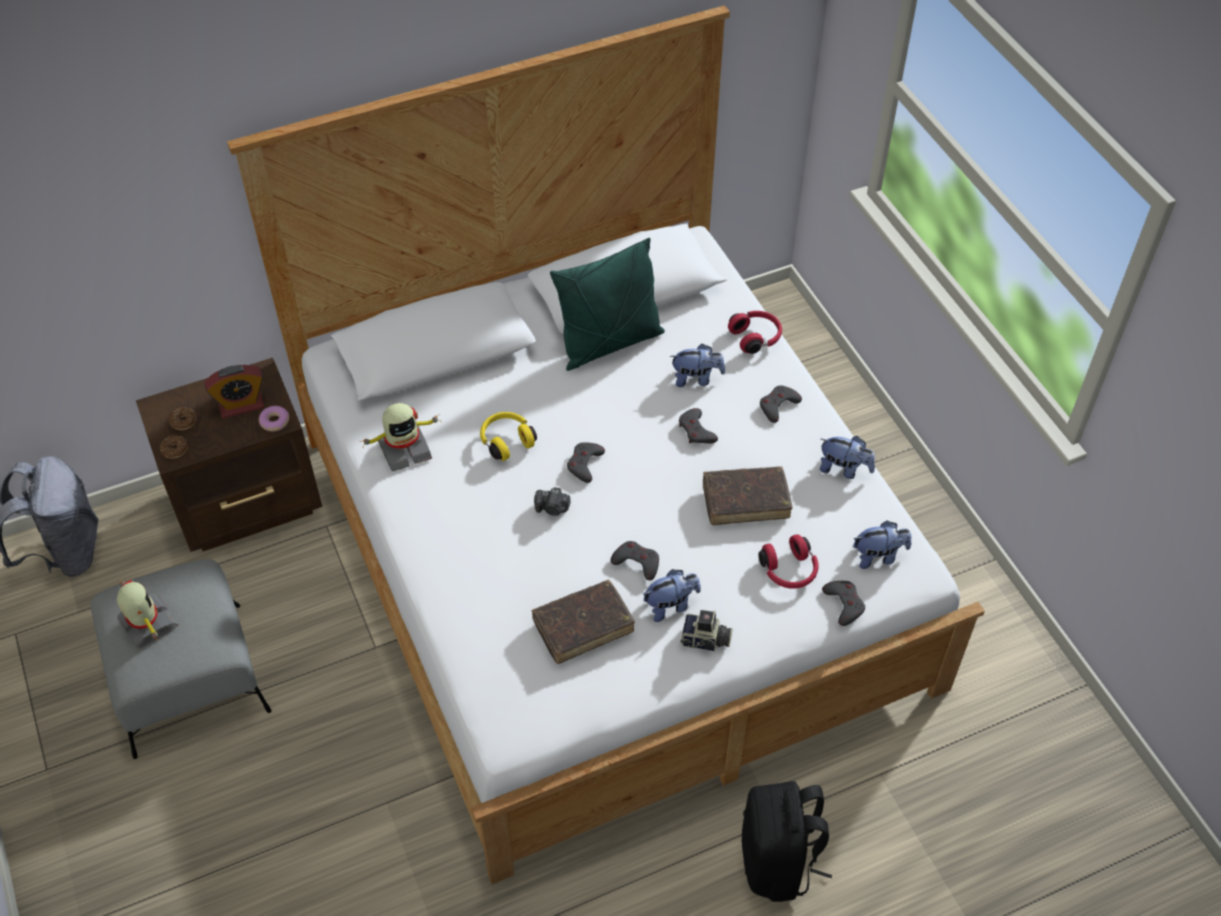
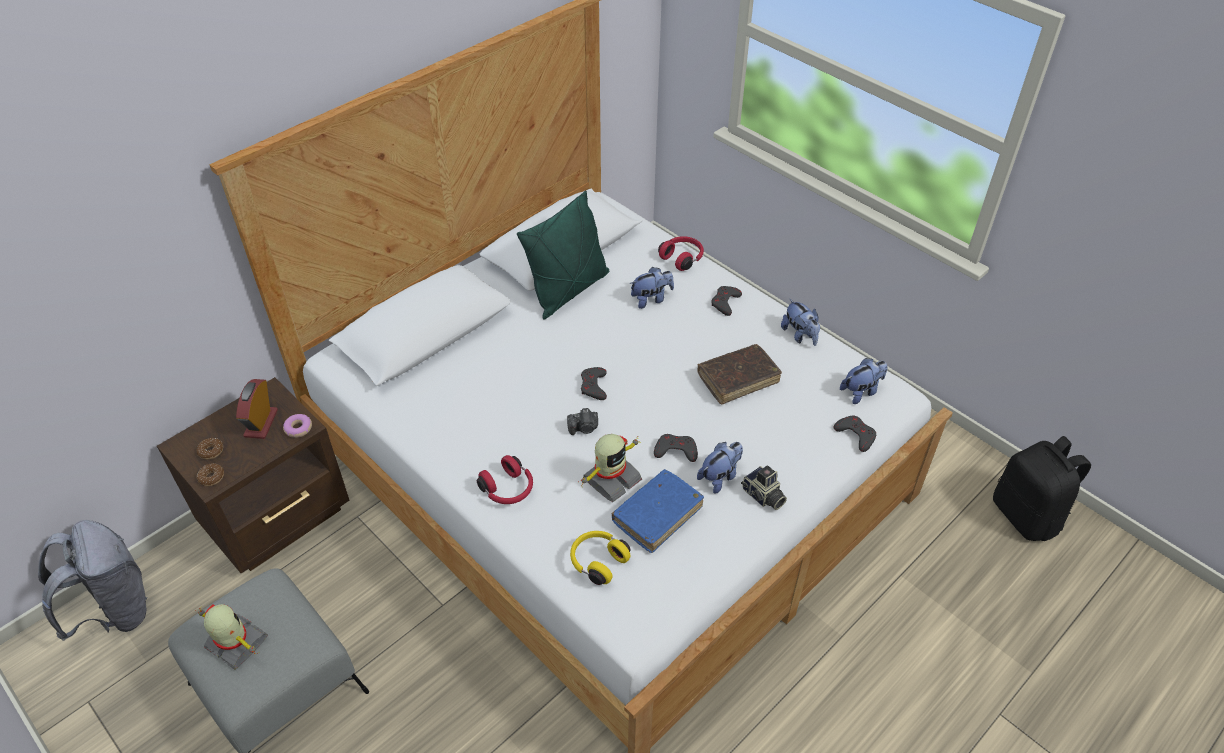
camera: 20 degrees left, 5 degrees down
(241, 405) = (261, 423): alarm clock -> alarm clock turned 135 degrees clockwise
(404, 449) = (432, 417): toy robot -> toy robot (611, 479)
(506, 441) = (518, 386): yellow headphones -> yellow headphones (597, 561)
(583, 626) = (657, 515): brown book -> blue book
(696, 431) = (671, 337): grey game controller -> none
(706, 641) = (763, 496): camera -> camera turned 60 degrees clockwise
(778, 862) = (859, 671): black backpack -> black backpack (1027, 515)
(789, 571) = (800, 422): red headphones -> red headphones (508, 489)
(844, 469) = (800, 335): plush toy -> plush toy turned 60 degrees clockwise

